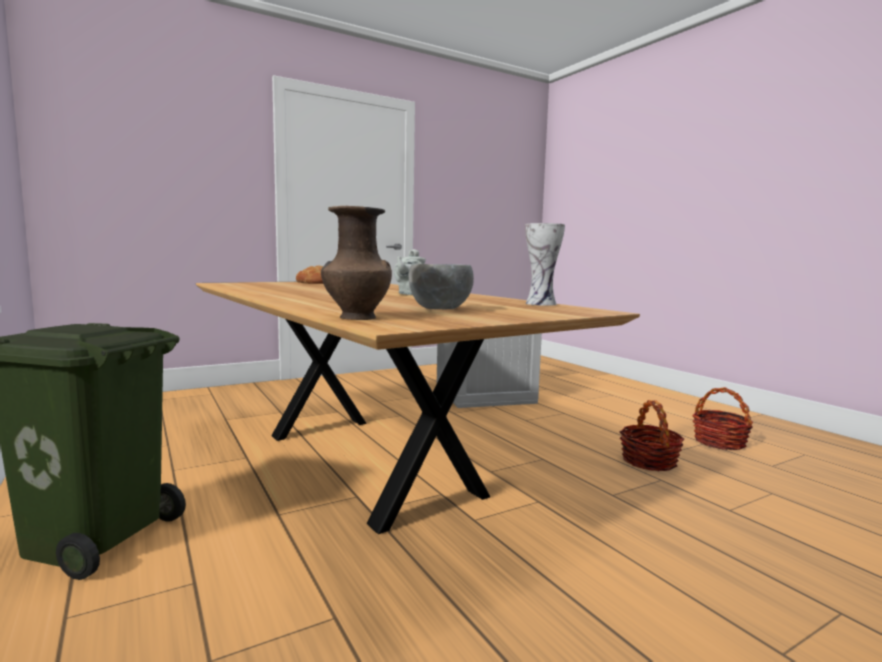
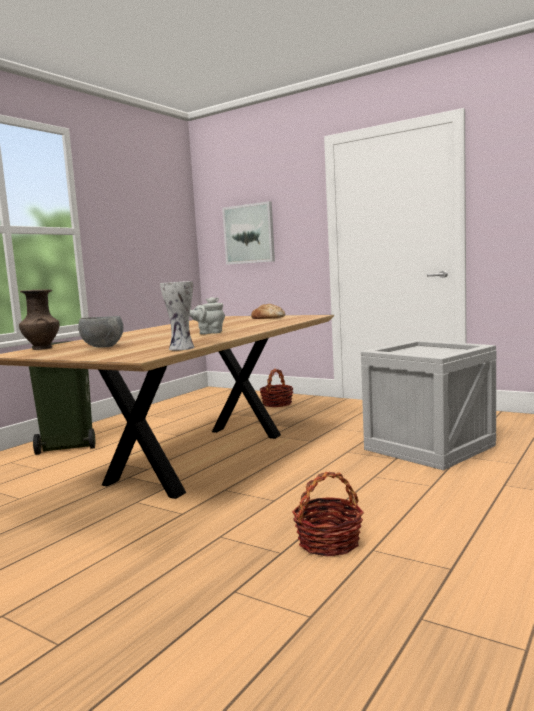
camera: 65 degrees right, 0 degrees up
(146, 170) = (249, 234): none -> picture
(719, 442) = (471, 578): basket -> basket (277, 404)

